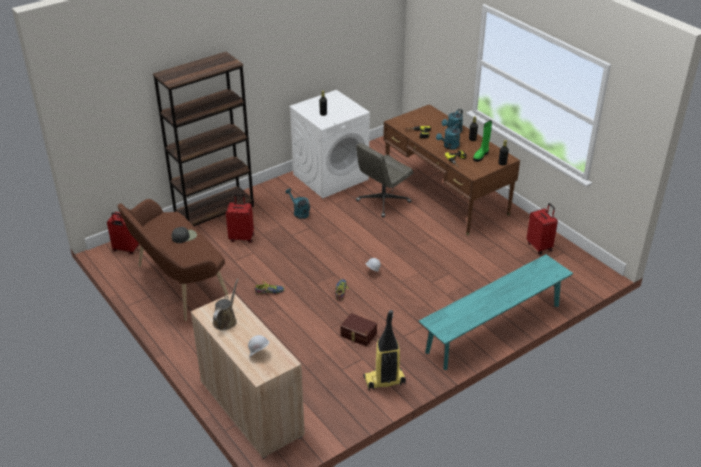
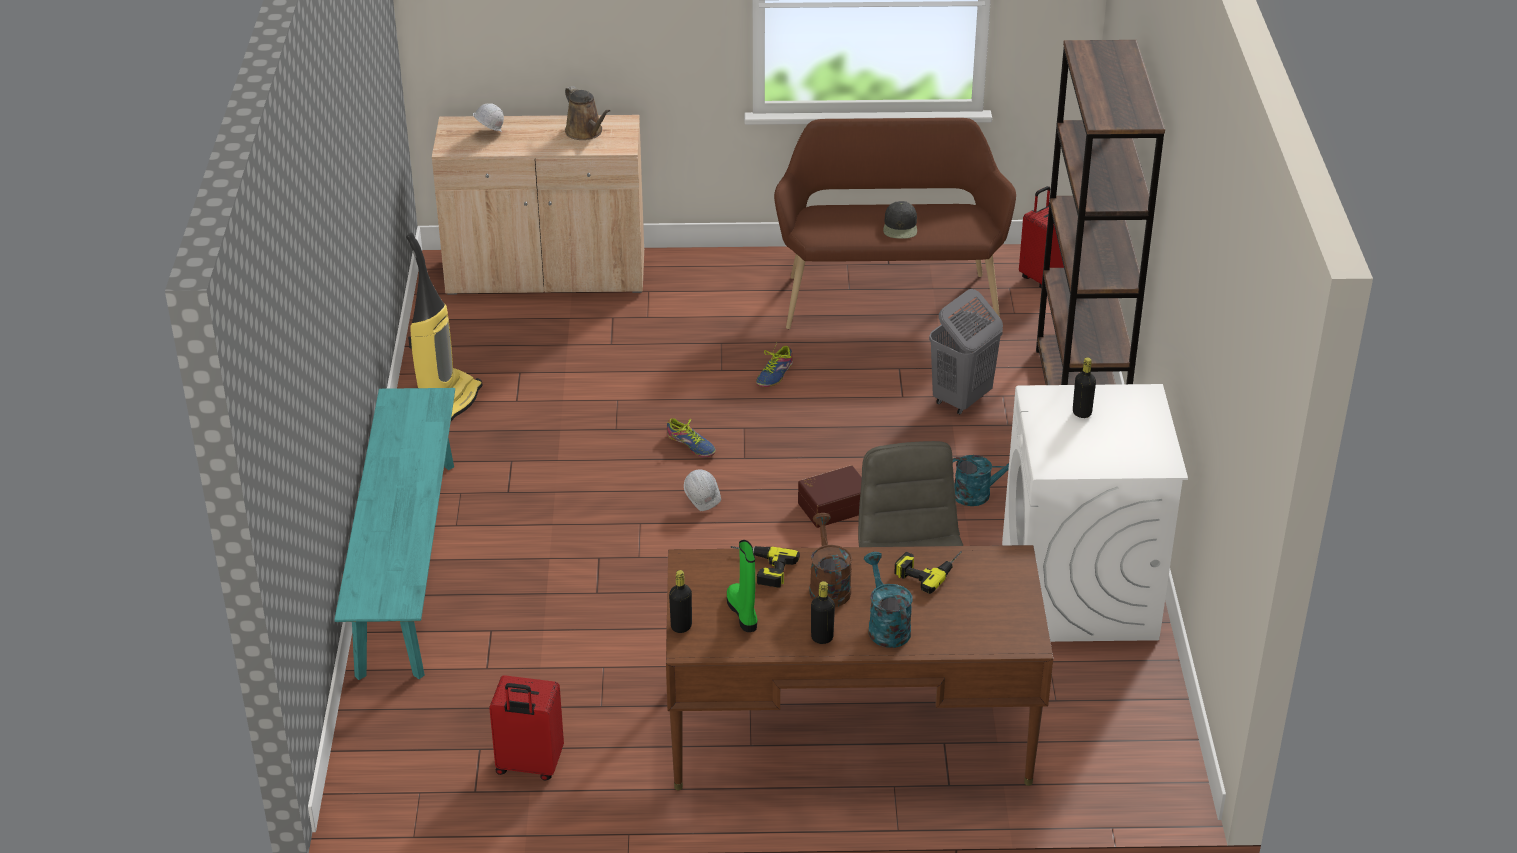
camera: 125 degrees right, 0 degrees up
(242, 237) = (961, 399): red suitcase -> grey laundry basket
(358, 335) = (569, 418): brown storage box -> brown storage box (833, 506)
(449, 146) = (828, 586): turquoise watering can -> brown watering can

